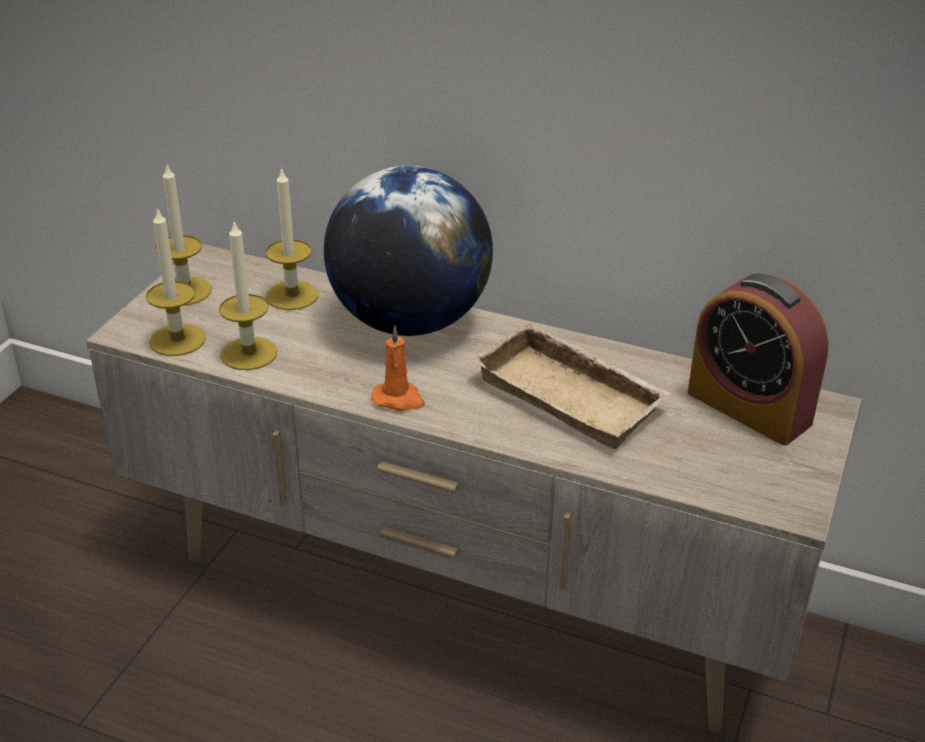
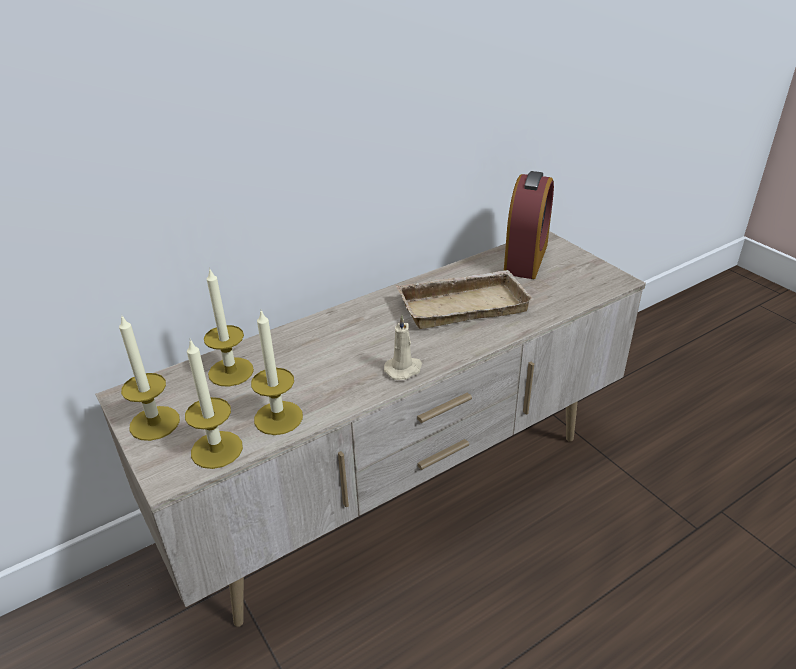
camera: 55 degrees left, 0 degrees up
(399, 399) = (404, 369): orange candle -> beige candle
(409, 322) = (324, 334): globe -> none
(749, 408) = (526, 259): alarm clock -> alarm clock turned 60 degrees counterclockwise

